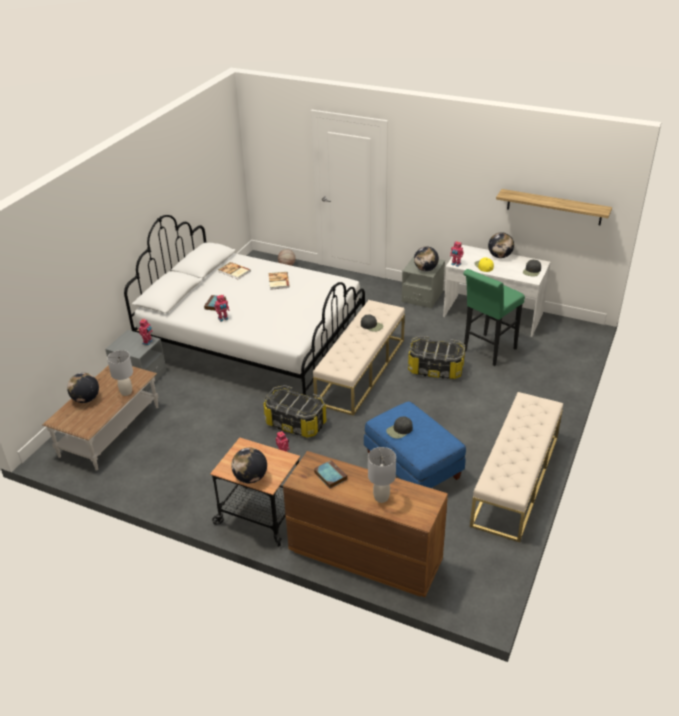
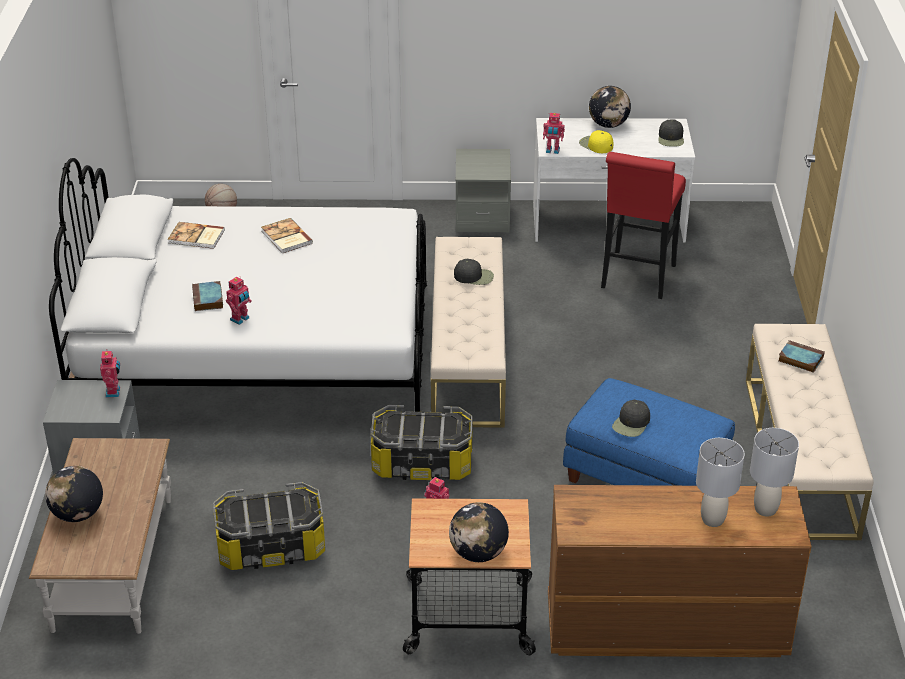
camera: 25 degrees left, 0 degrees up
(126, 392) = (143, 484): grey table lamp -> grey table lamp (766, 509)
(330, 476) = (616, 511): book -> book (799, 359)
(425, 269) = (490, 169): globe -> none
(435, 369) = (579, 325): storage box -> storage box (271, 548)
(487, 351) = (636, 280): green stool -> red stool
(554, 207) = (686, 31): shelf -> none

